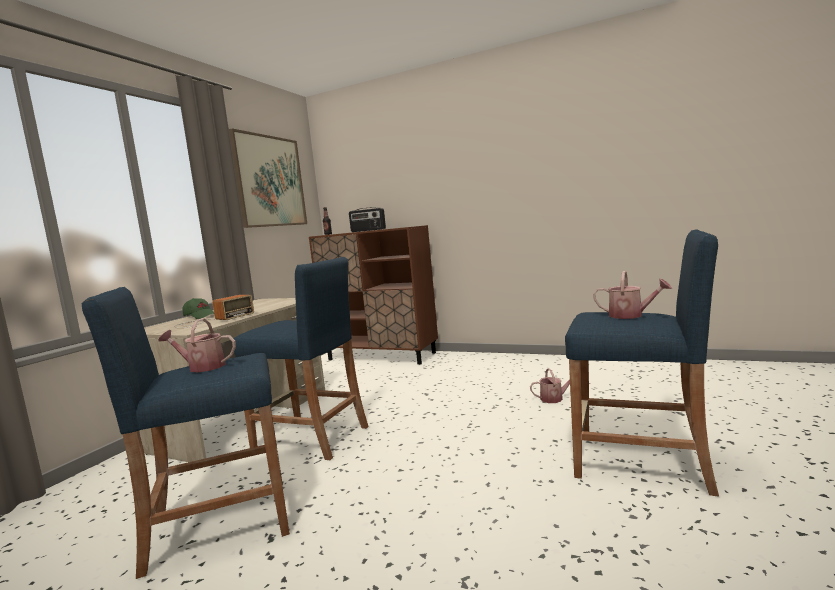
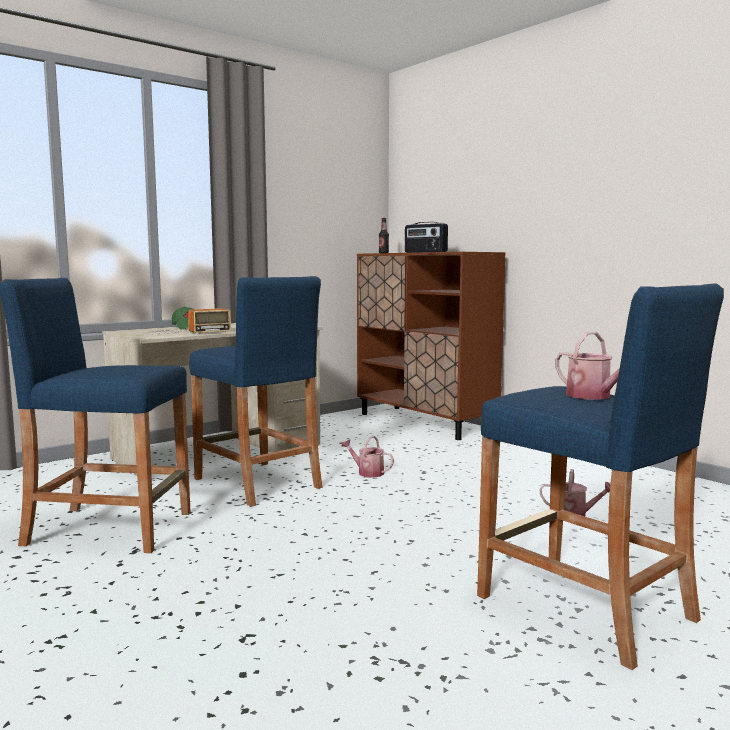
camera: 25 degrees right, 0 degrees up
(202, 367) = (110, 366): watering can -> watering can (367, 472)
(270, 181) = (317, 181): picture -> none

